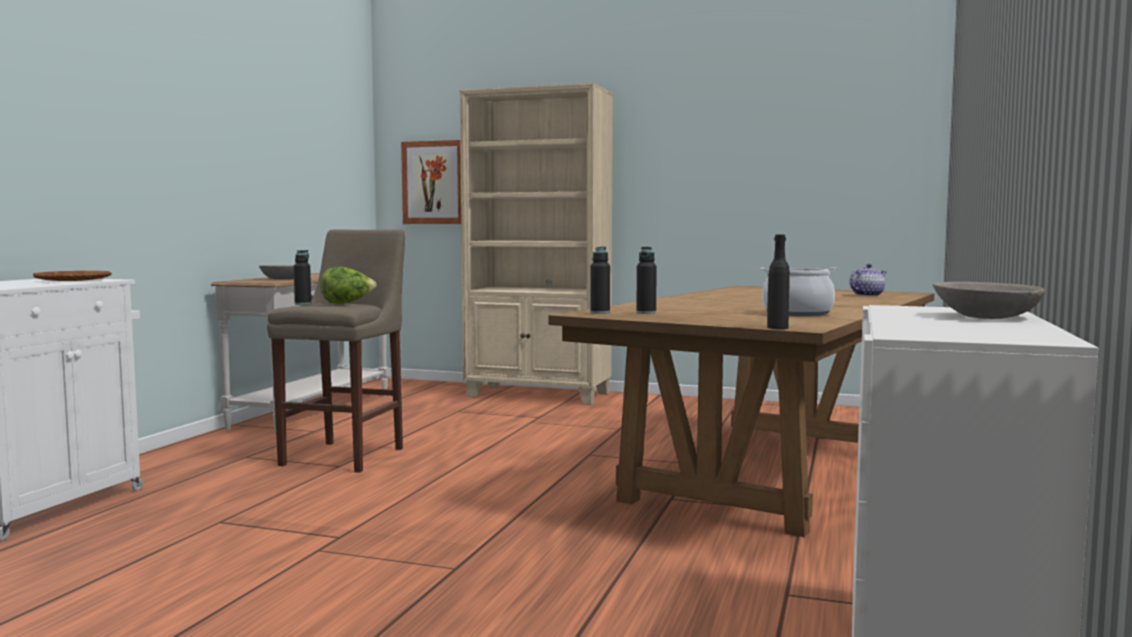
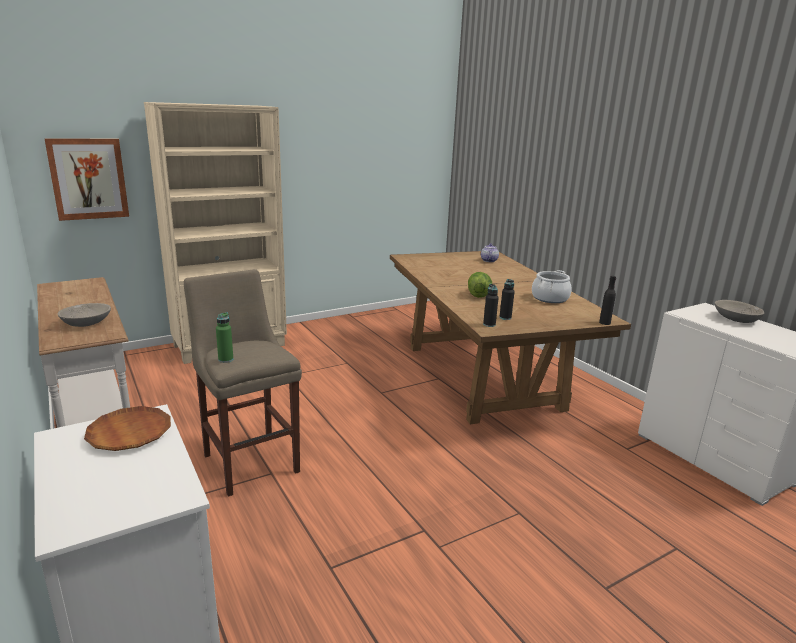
camera: 50 degrees left, 15 degrees up
(303, 304) = (226, 359): black bottle -> green bottle
(347, 303) = (256, 347): lettuce -> lettuce (478, 295)

